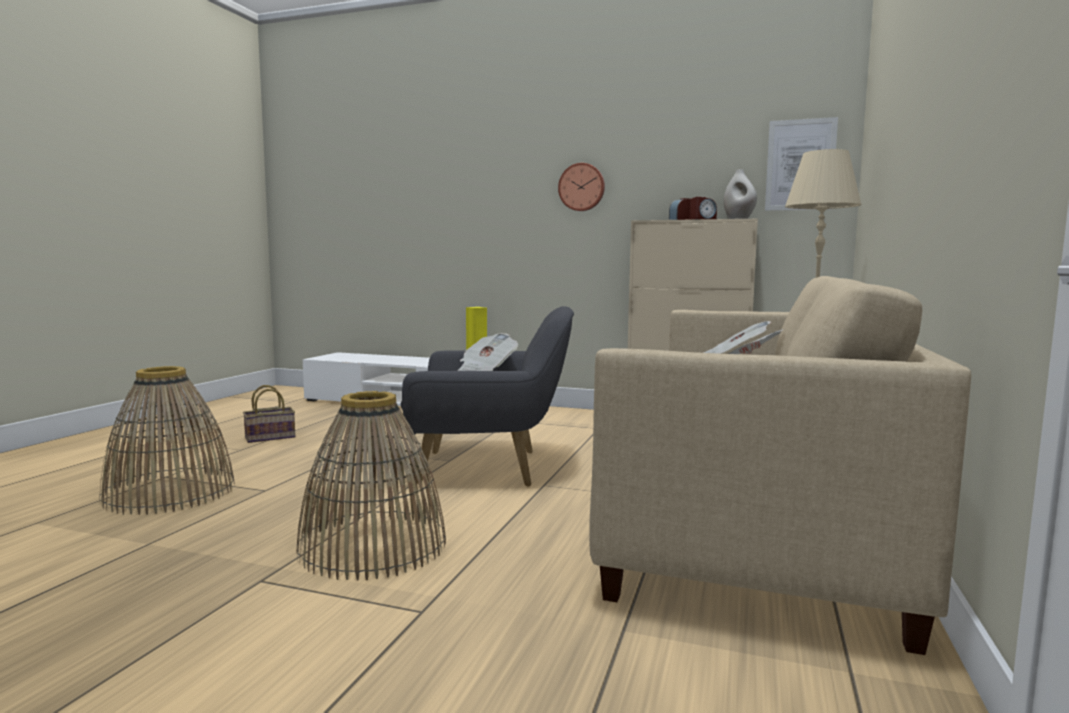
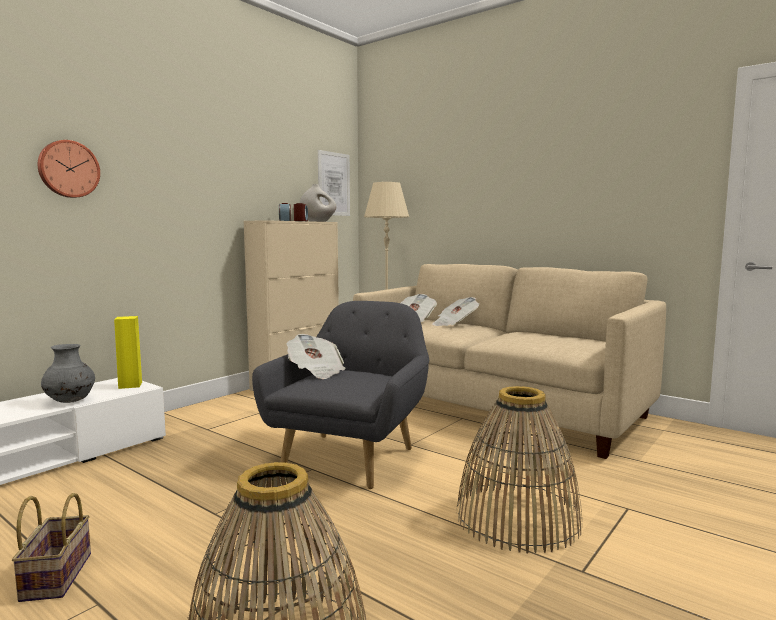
camera: 70 degrees left, 0 degrees up
(427, 363) = (70, 401): none -> grey vase
(582, 187) = (193, 184): wall clock -> wall clock (68, 169)

